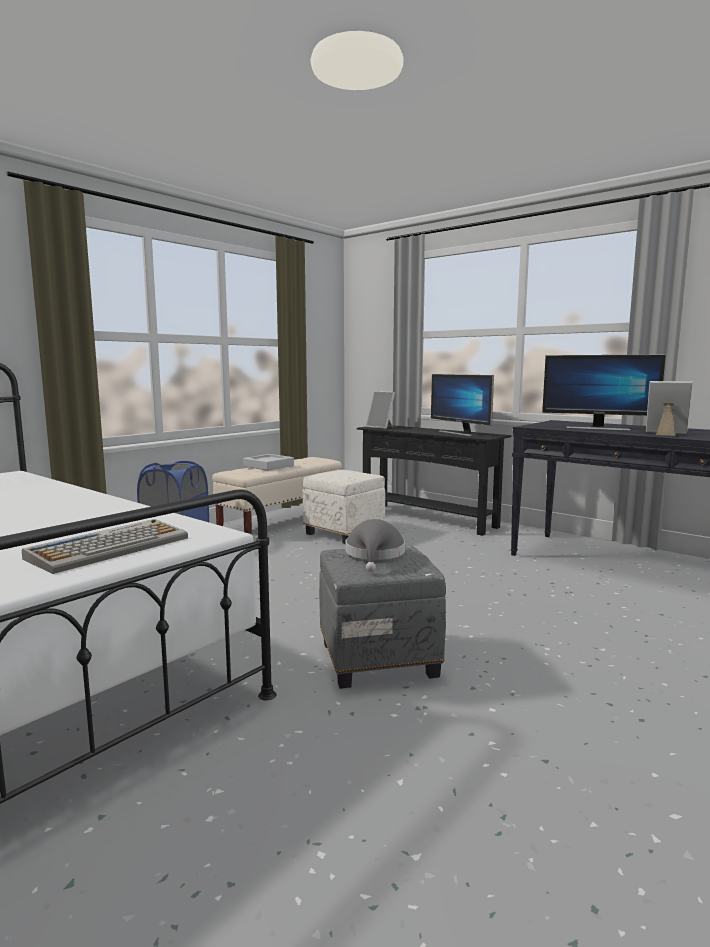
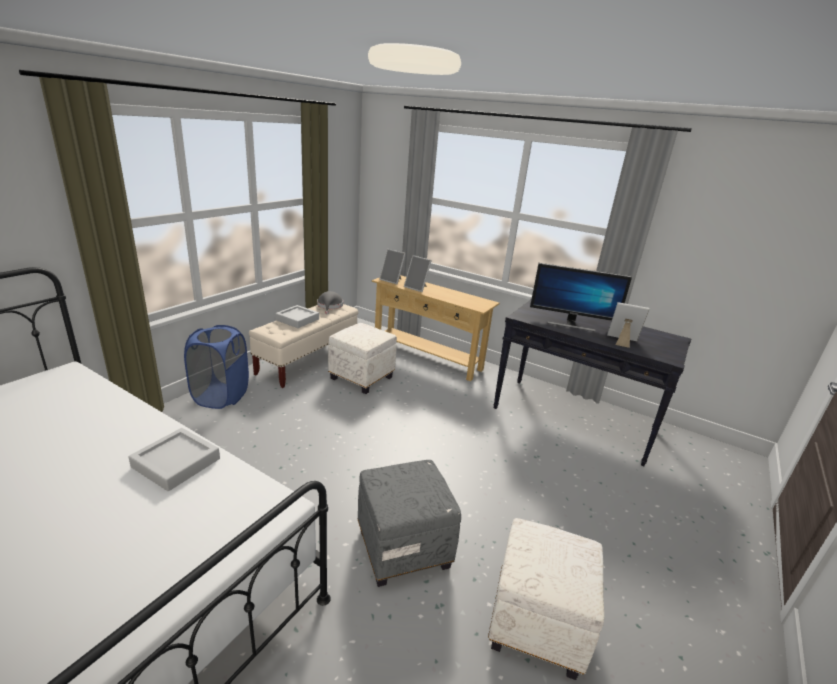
camera: 10 degrees left, 15 degrees up
(104, 513) = (176, 463): none -> grey tray
(110, 547) = (197, 539): keyboard -> none
(375, 554) = (405, 482): grey hat -> grey hat (330, 306)
(410, 430) = (417, 288): none -> picture frame
(428, 519) = (427, 357): black console table -> beige console table
(460, 433) = (459, 298): monitor -> none
(562, 731) = (537, 625): none -> white ottoman

